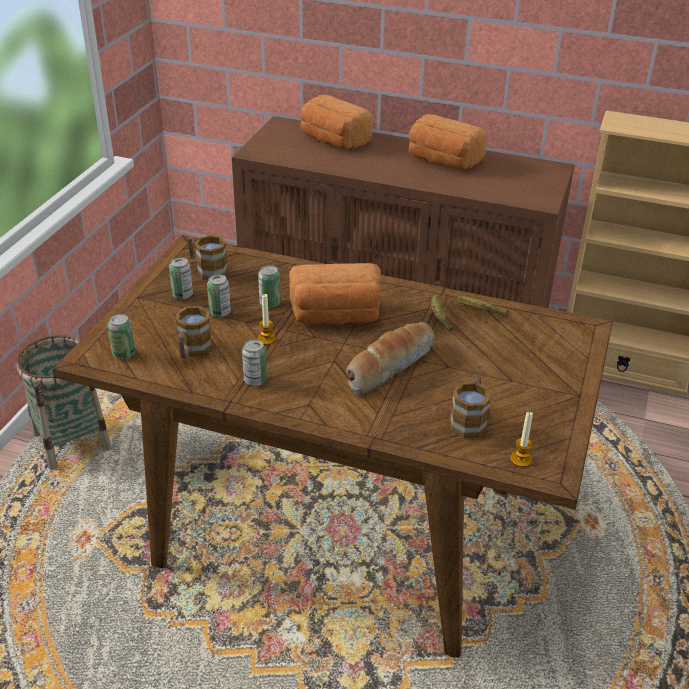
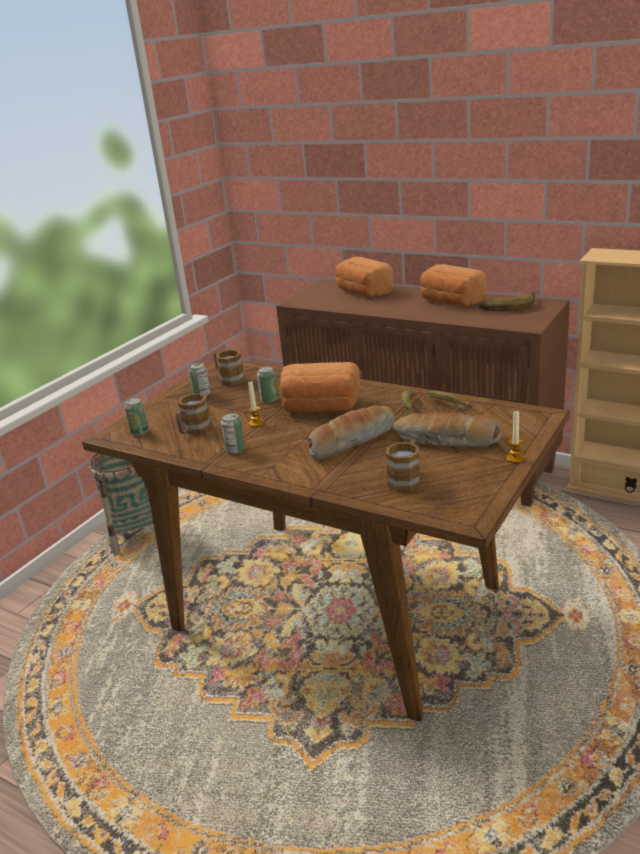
camera: 15 degrees right, 10 degrees down
(220, 312) = (226, 406): can -> none
(496, 366) = (447, 441): none -> bread
(508, 169) = (507, 305): none -> banana
(521, 459) = (443, 508): candle -> candle (515, 458)

